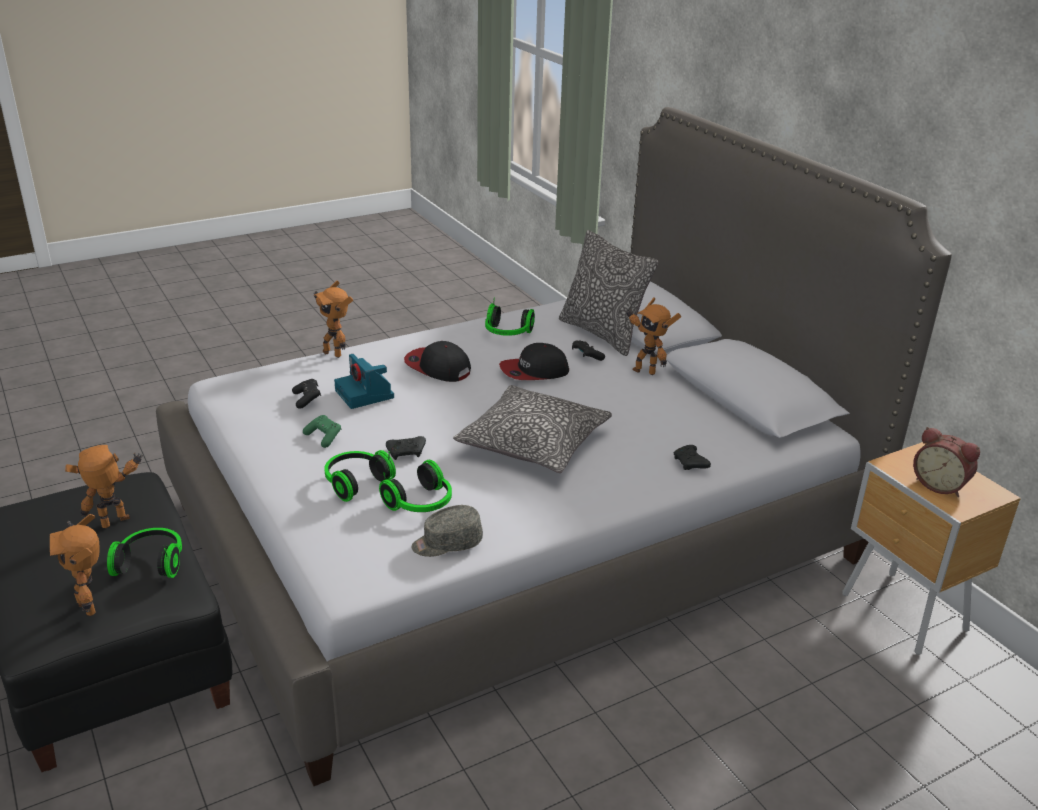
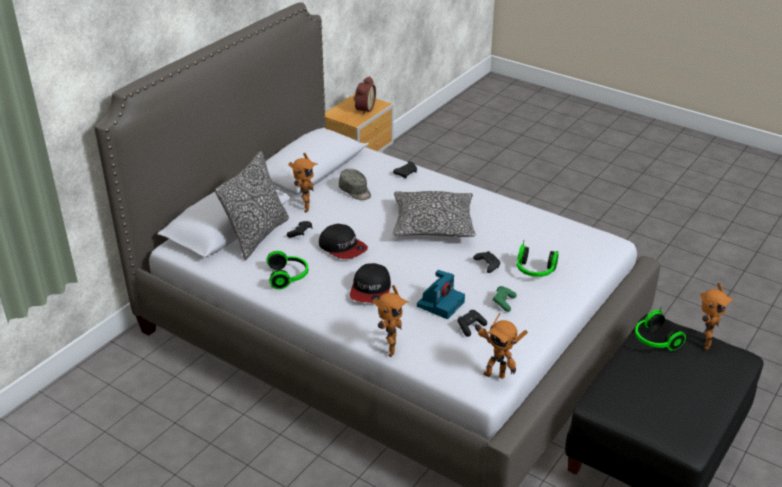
camera: 115 degrees left, 5 degrees up
(118, 524) = (643, 376): toy robot -> toy robot (494, 373)
(421, 504) = (529, 243): headphones -> none
(447, 543) = (551, 224): grey cap -> grey cap (355, 191)

